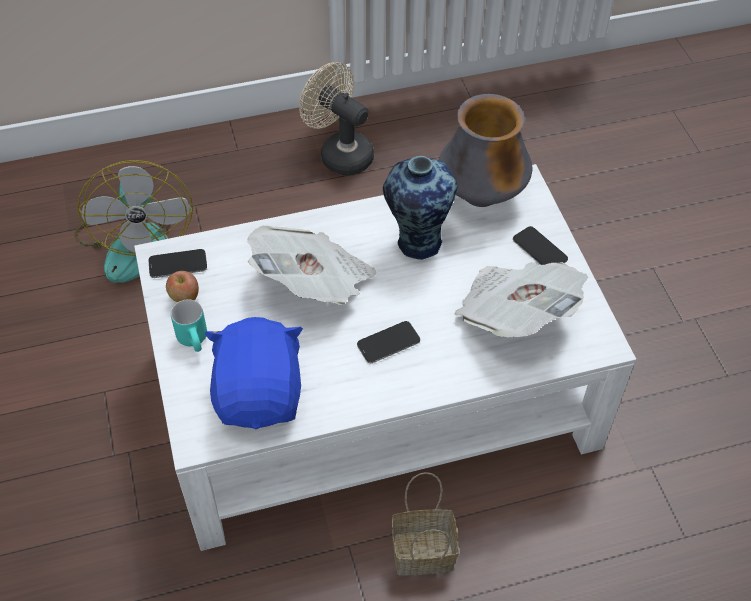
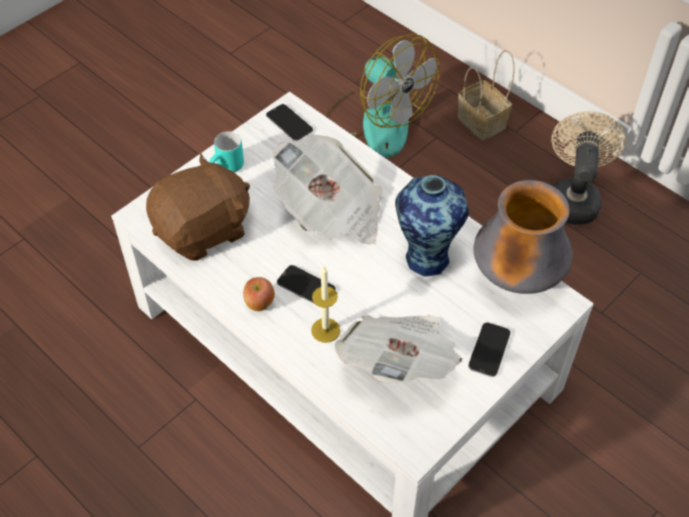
camera: 60 degrees right, 0 degrees up
(135, 240) = (375, 122): fan -> fan turned 90 degrees counterclockwise
(184, 298) = (261, 143): apple -> apple (259, 303)
(260, 394) = (203, 230): blue plush toy -> brown plush toy
(425, 551) = (221, 455): basket -> basket (483, 122)
(447, 351) = (325, 330): none -> candle

